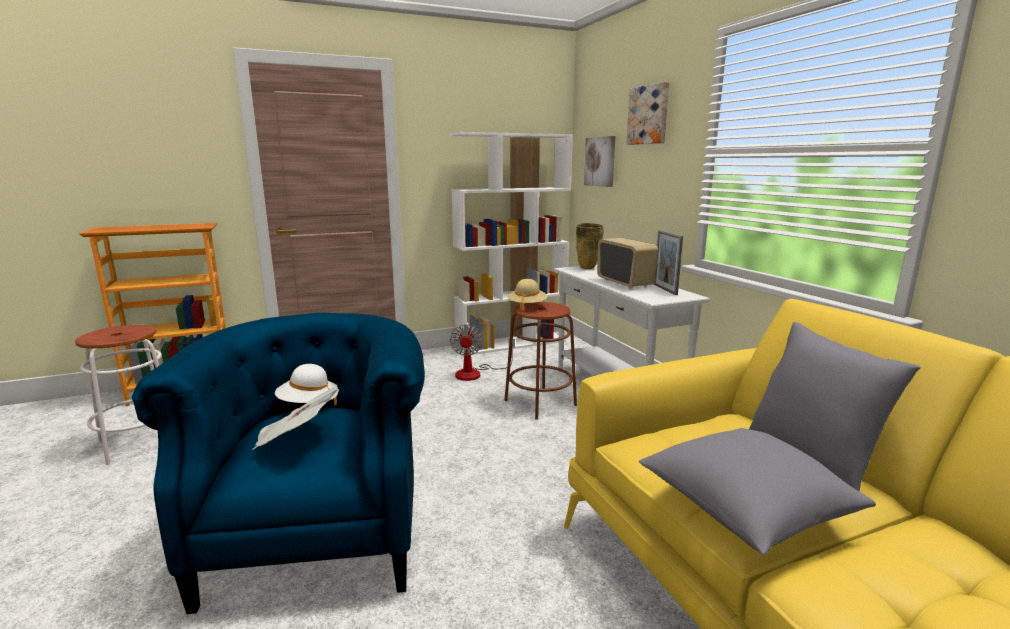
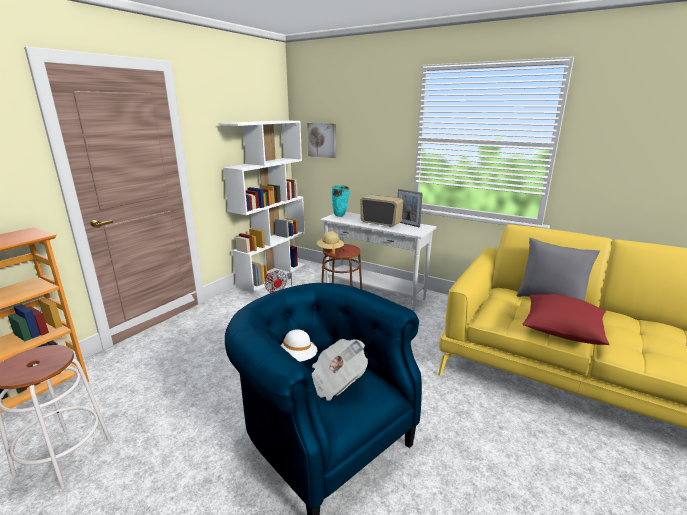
camera: 35 degrees left, 5 degrees up
(587, 268) = (340, 216): beige vase -> turquoise vase
(649, 115) = (367, 112): picture -> none
(744, 510) = (561, 331): grey pillow -> red pillow

